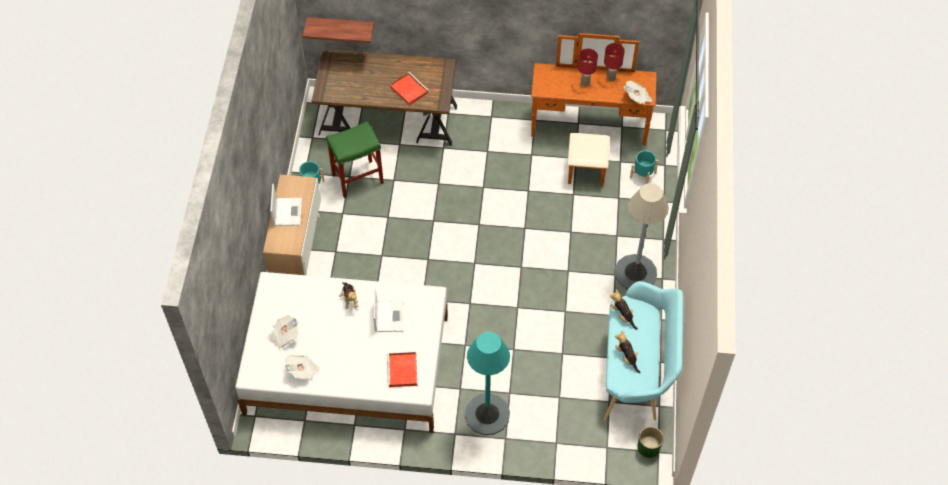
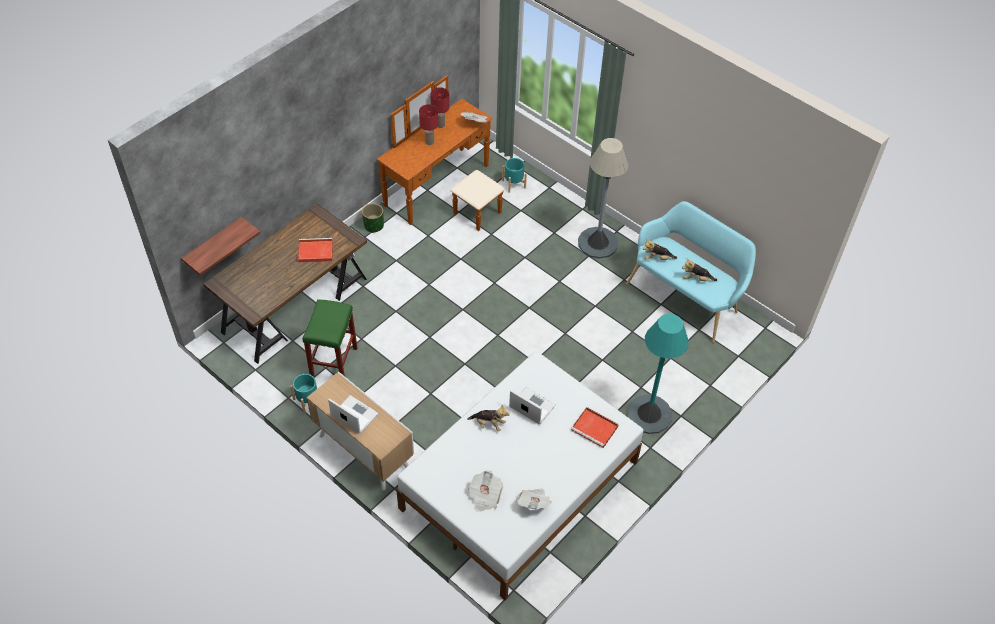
camera: 55 degrees left, 5 degrees down
(648, 448) = (757, 331): green planter -> green planter (374, 226)

